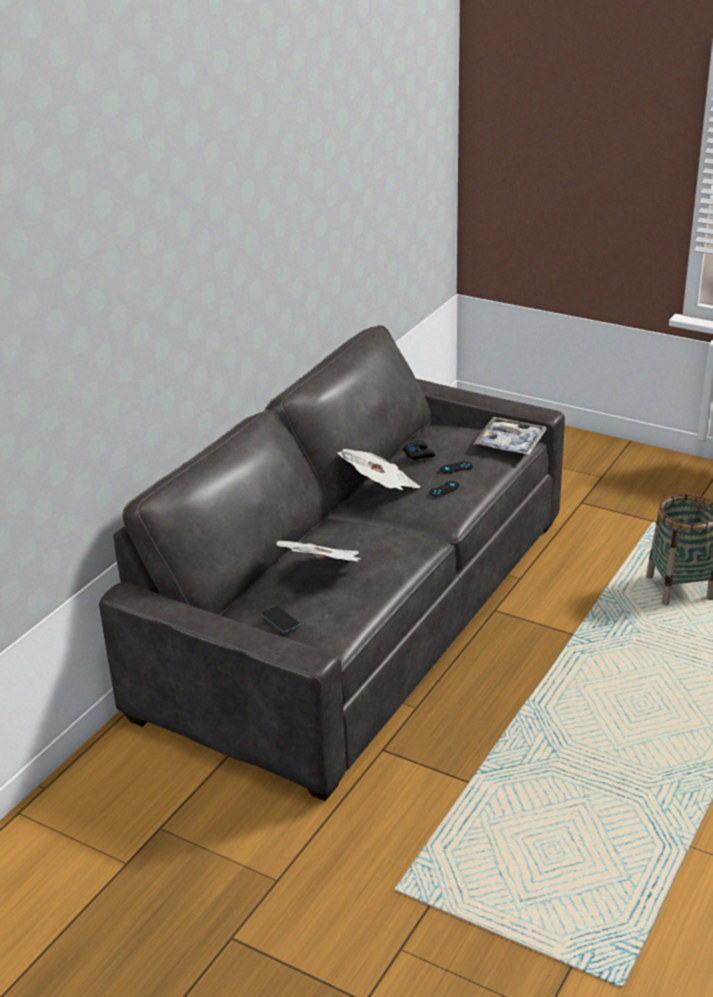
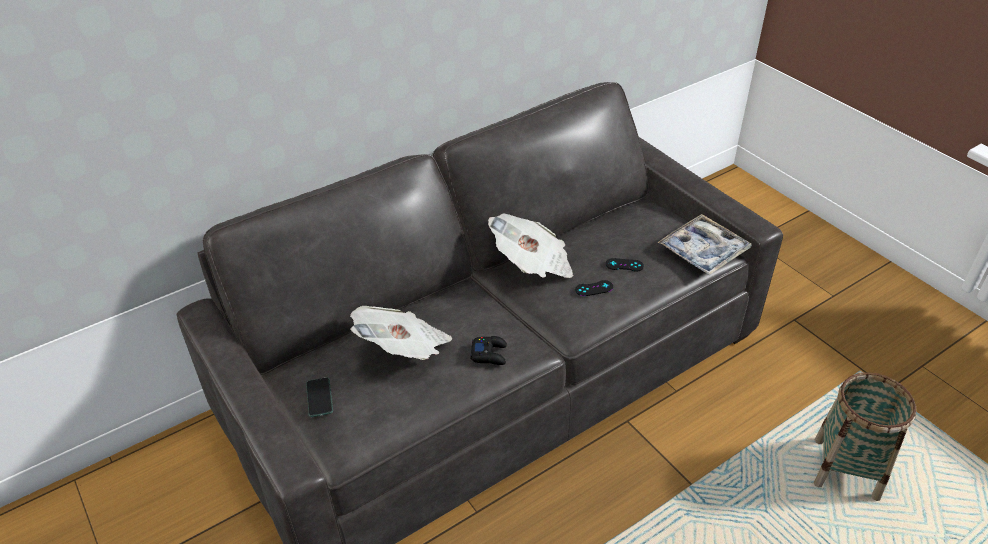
camera: 25 degrees right, 10 degrees up
(419, 454) = (599, 235): black game controller -> black game controller (489, 354)

